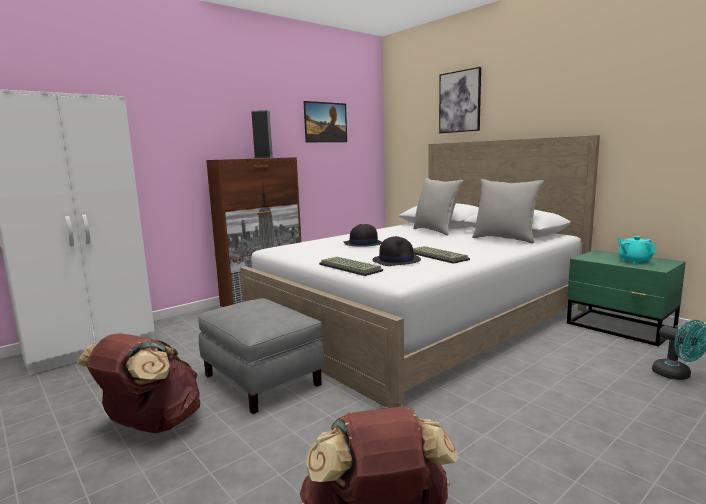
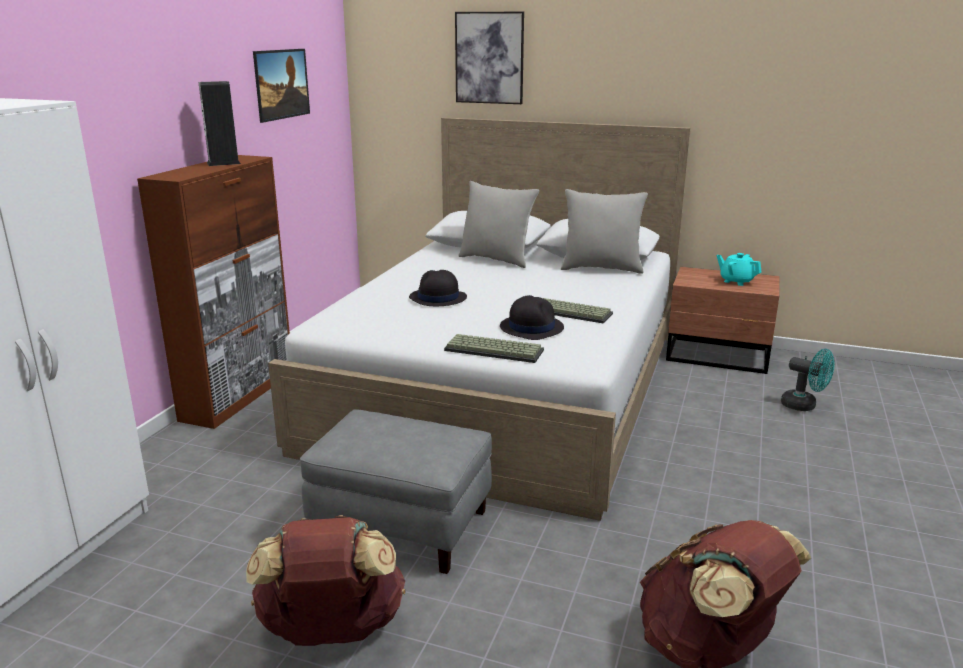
camera: 30 degrees left, 10 degrees up
(621, 328) = (719, 356): green nightstand -> brown nightstand

